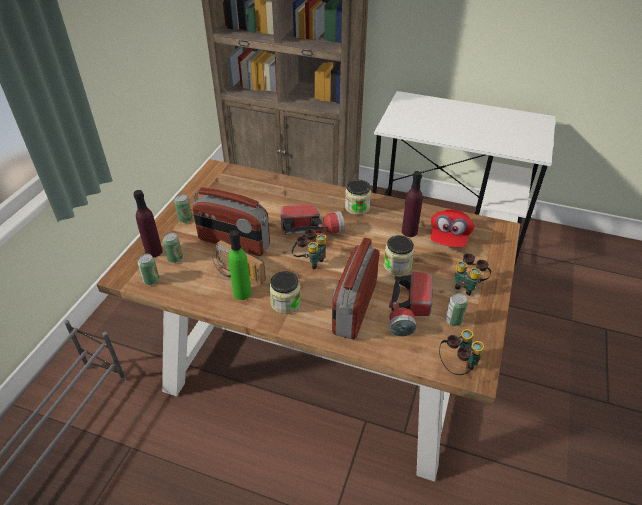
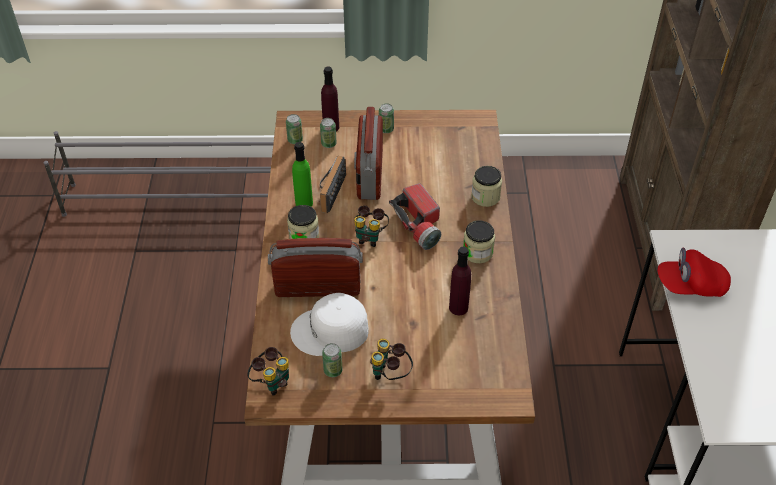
camera: 70 degrees right, 5 degrees up
(397, 266) = (395, 308): jar -> jar (485, 197)
(409, 311) = (331, 331): flashlight -> white cap
(449, 238) = (466, 346): red cap -> red cap (690, 285)

